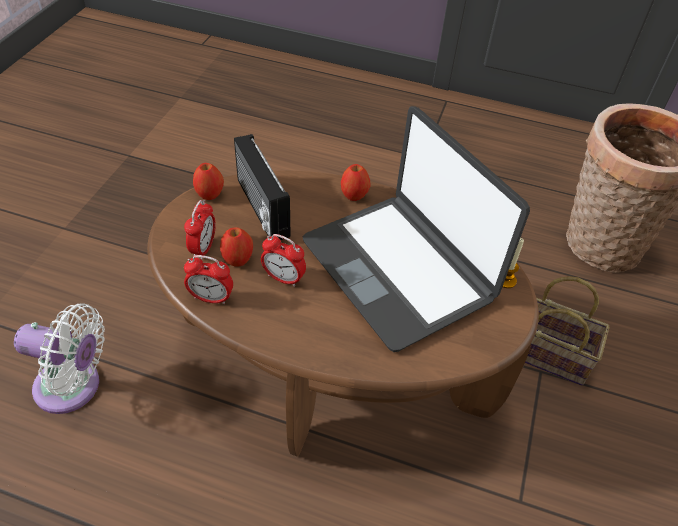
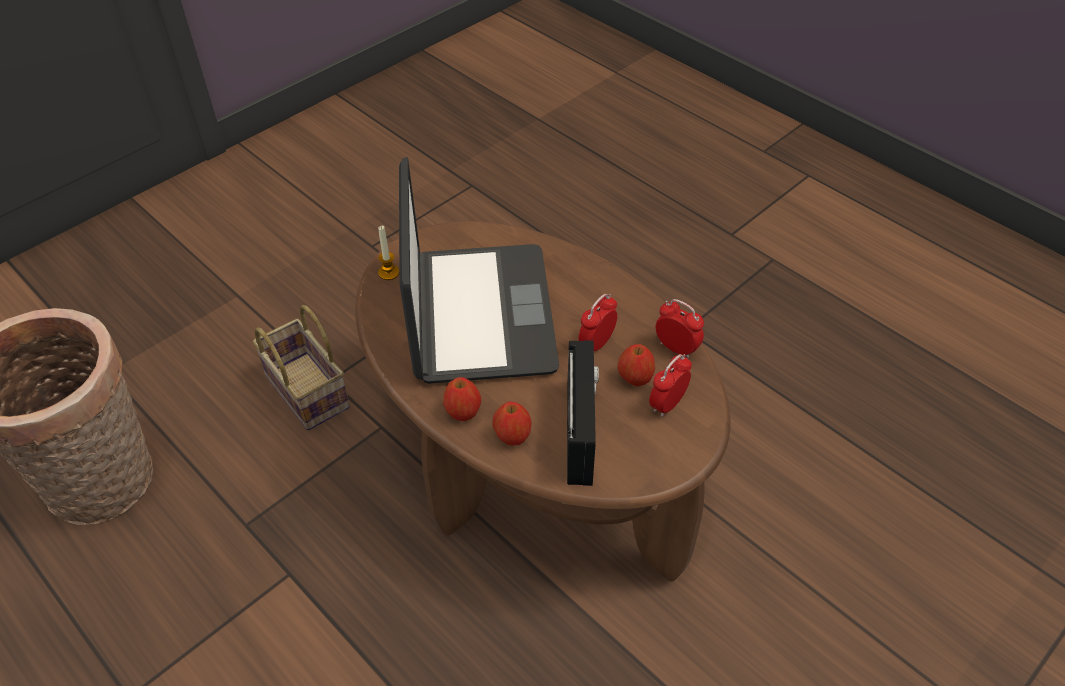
camera: 150 degrees left, 0 degrees up
(73, 387) = (822, 548): white fan -> none
(209, 194) = (636, 475): apple -> apple (512, 436)
(283, 278) = (597, 343): alarm clock -> alarm clock turned 105 degrees counterclockwise

